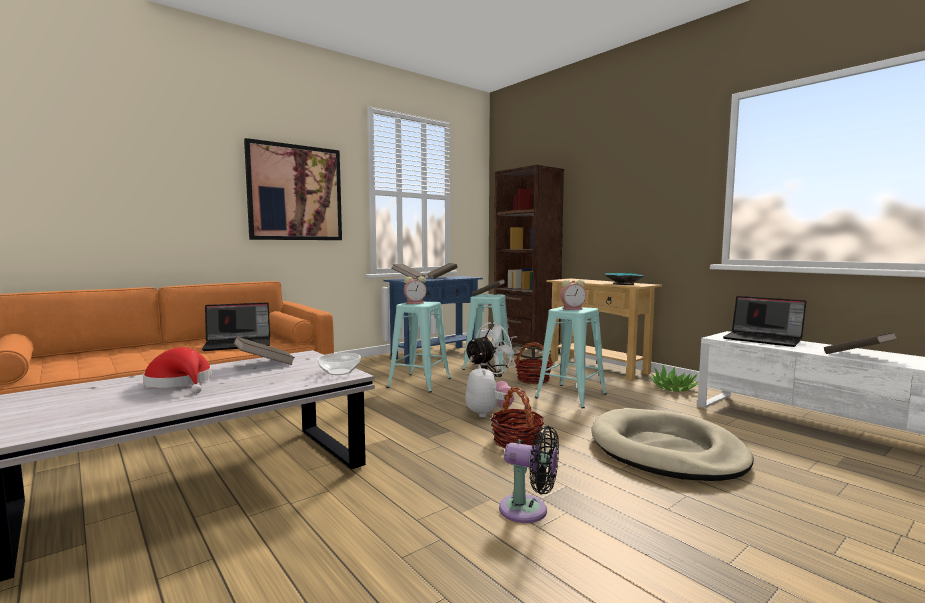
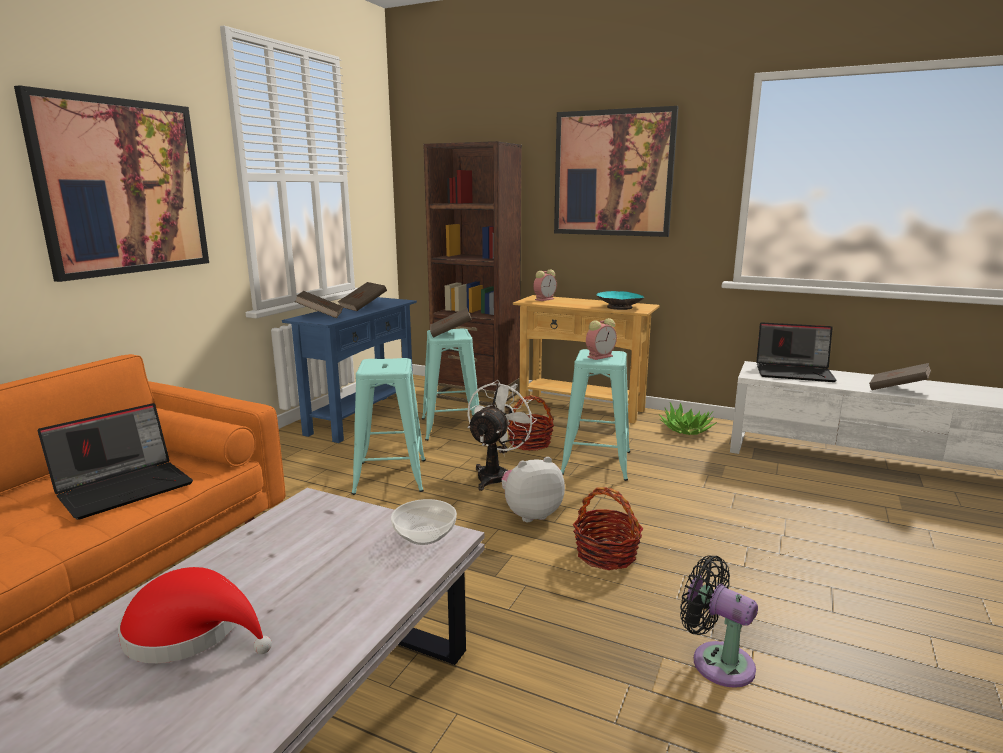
camera: 25 degrees left, 10 degrees up
(264, 364) = (277, 542): brown book -> none
(415, 303) = (379, 365): alarm clock -> alarm clock (545, 299)
(488, 414) = (530, 514): plush toy -> plush toy turned 75 degrees counterclockwise
(528, 510) = (716, 661): black fan -> black fan turned 135 degrees counterclockwise
(627, 184) = (613, 173): none -> picture
(666, 450) = (759, 526): beige dog bed -> none

